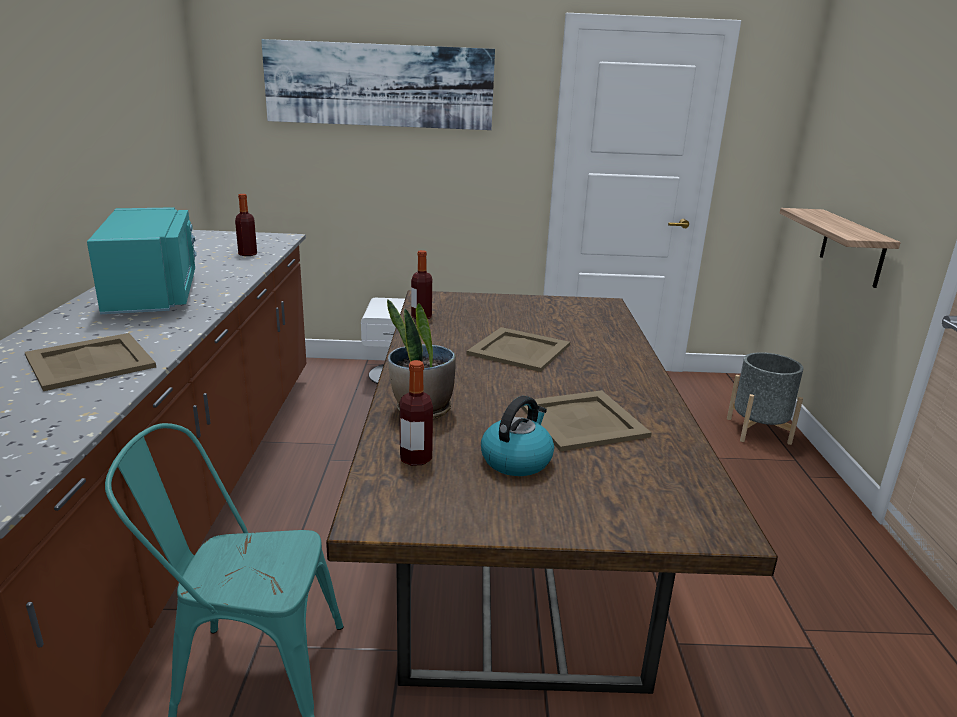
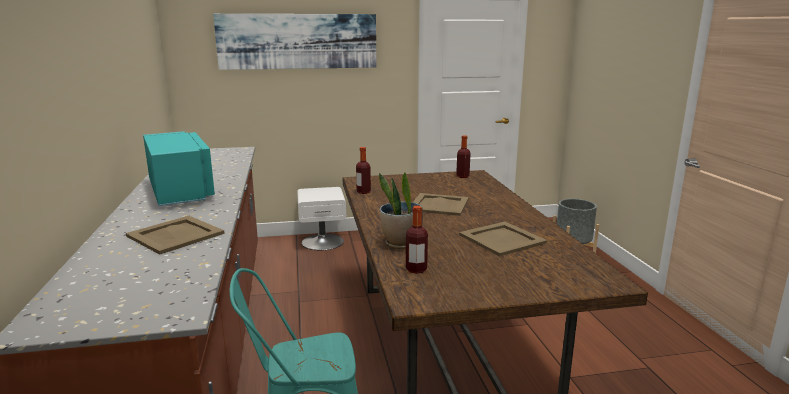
camera: 10 degrees left, 5 degrees down
(248, 254) = (225, 162): bottle -> bottle (462, 176)
(516, 460) = (477, 263): kettle -> none
(852, 247) = (617, 126): shelf -> none

